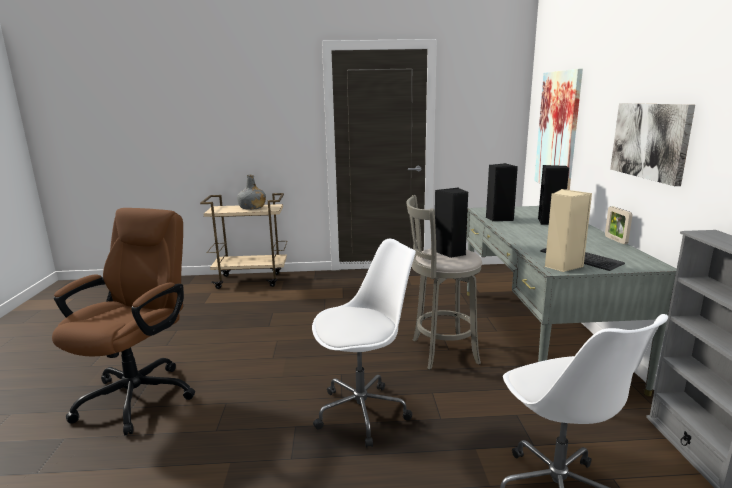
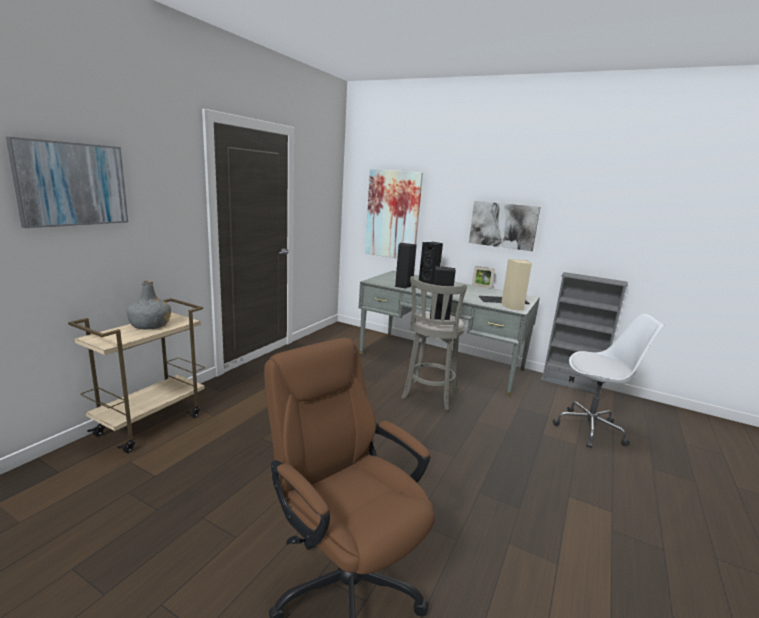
camera: 60 degrees left, 0 degrees up
(218, 107) = (72, 184): none -> picture
(363, 412) = (481, 455): white office chair -> none

